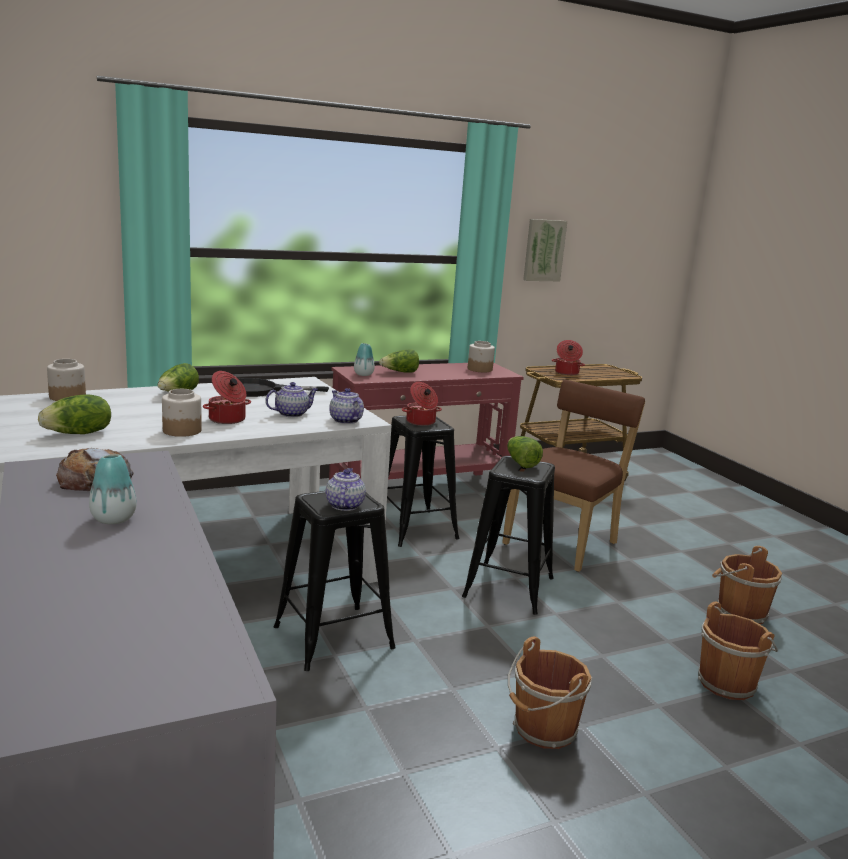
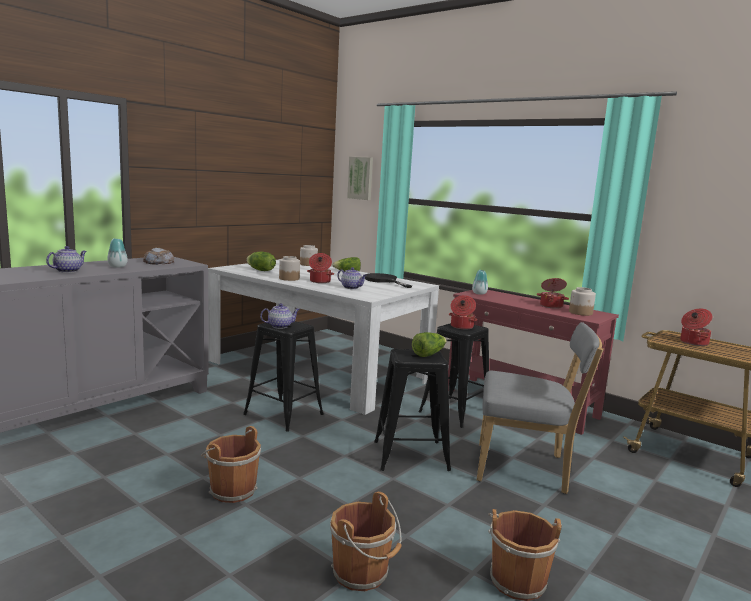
camera: 65 degrees right, 5 degrees down
(345, 420) = (360, 295): teapot -> teapot (68, 271)
(400, 372) = (508, 298): lettuce -> none
(445, 369) = (551, 306): none -> cooking pot
(543, 250) = (707, 216): picture -> picture (361, 178)
(564, 542) = (526, 469): brown chair -> grey chair

